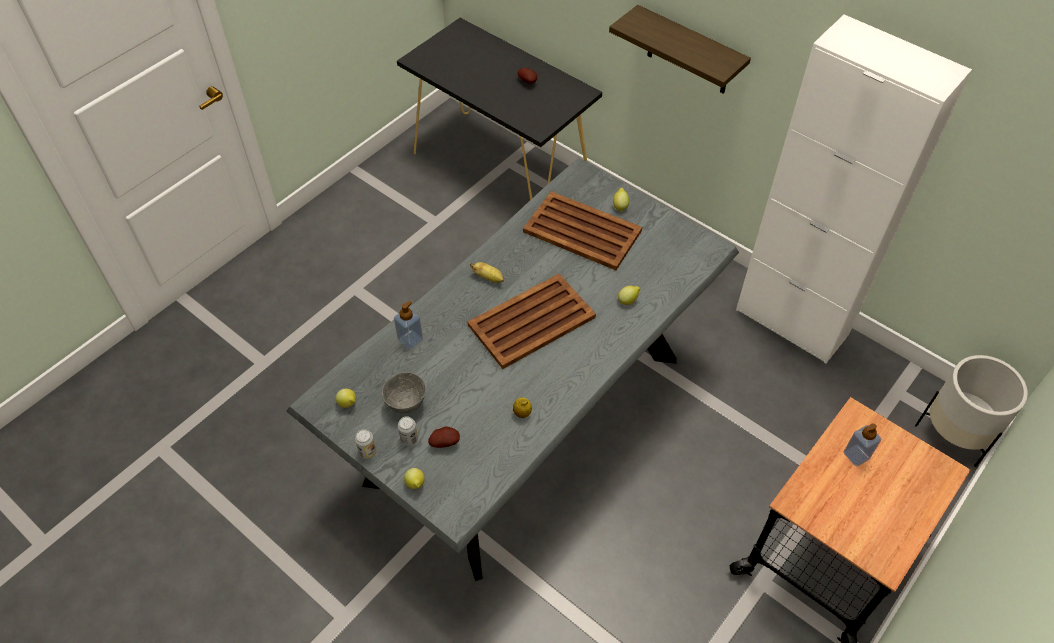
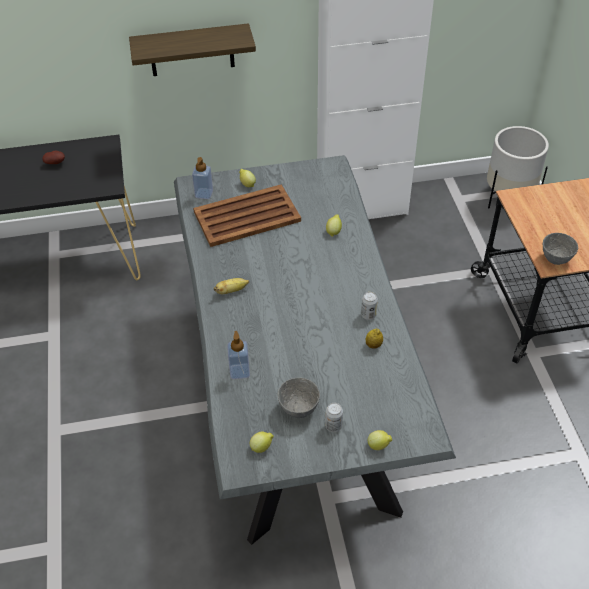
camera: 50 degrees left, 5 degrees down
(367, 452) = (320, 460): can -> can (368, 315)
(445, 442) = (356, 405): potato -> none
(530, 321) = (297, 292): brown tray -> none
(807, 504) = (555, 259): none -> grey bowl
(856, 455) = (539, 215): soap dispenser -> soap dispenser (204, 194)

